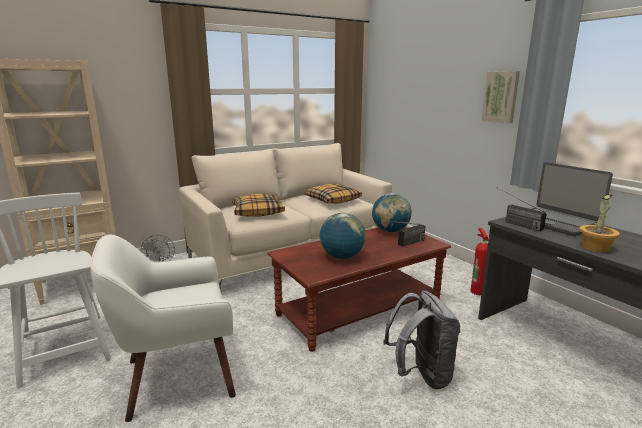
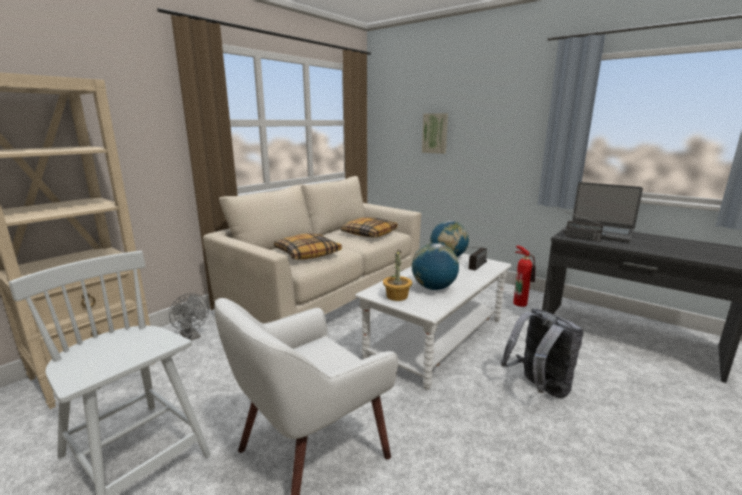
camera: 20 degrees left, 0 degrees up
(359, 309) = (437, 338): brown coffee table -> white coffee table
(501, 97) = (520, 126): picture -> picture (435, 133)
(595, 247) = (654, 249): potted plant -> potted plant (397, 296)

